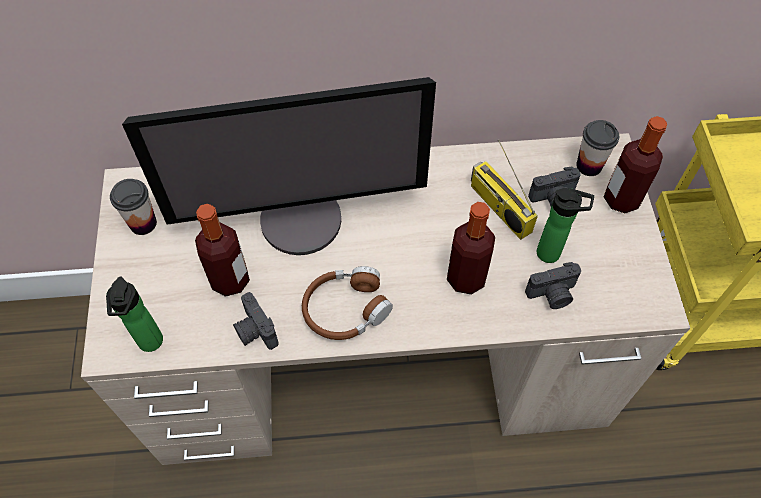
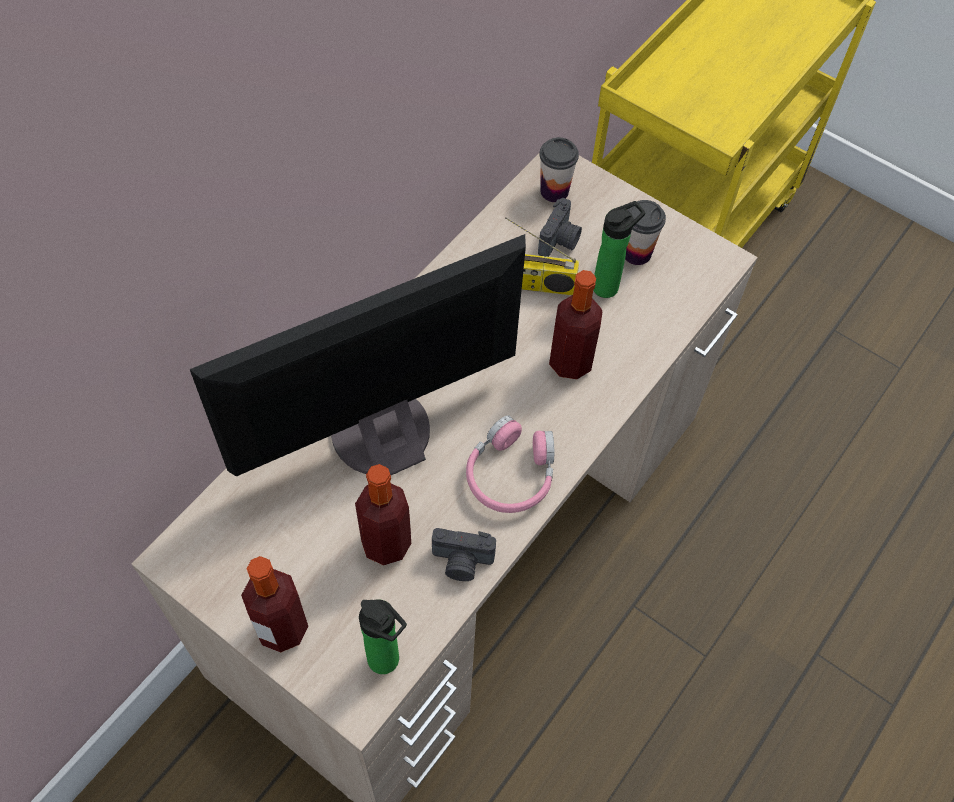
camera: 50 degrees left, 0 degrees up
(143, 223) = (240, 574): cup -> cup (636, 253)
(302, 217) = (380, 435): monitor -> monitor turned 150 degrees counterclockwise
(345, 309) = (511, 474): brown headphones -> pink headphones
(552, 295) = (645, 317): camera -> none
(621, 199) = (607, 198): bottle -> bottle (282, 628)

